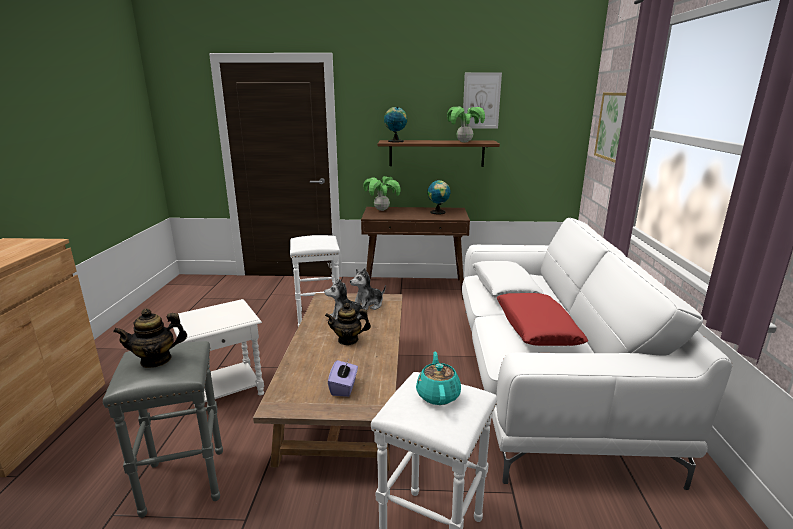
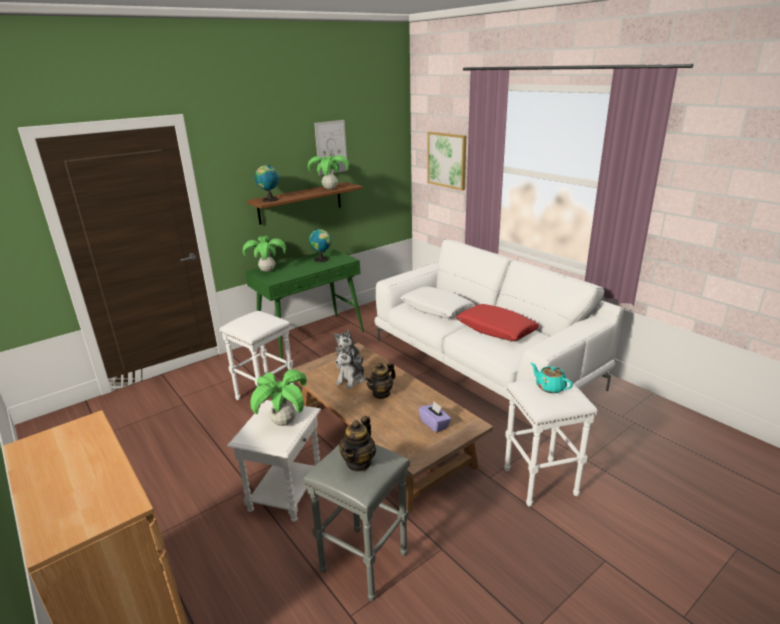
camera: 40 degrees left, 5 degrees up
(220, 318) = (283, 422): none -> potted plant
(414, 289) = (311, 337): brown console table -> green console table

